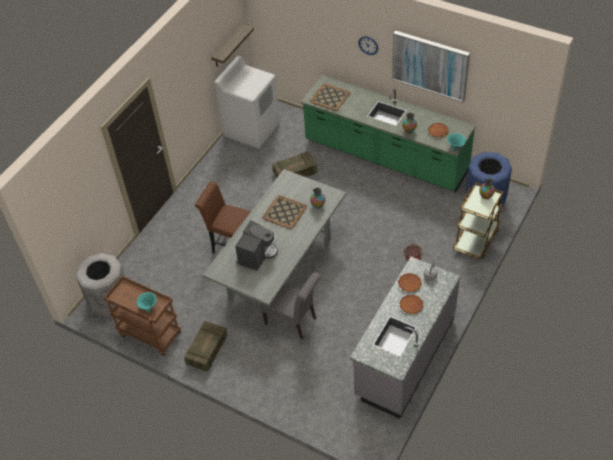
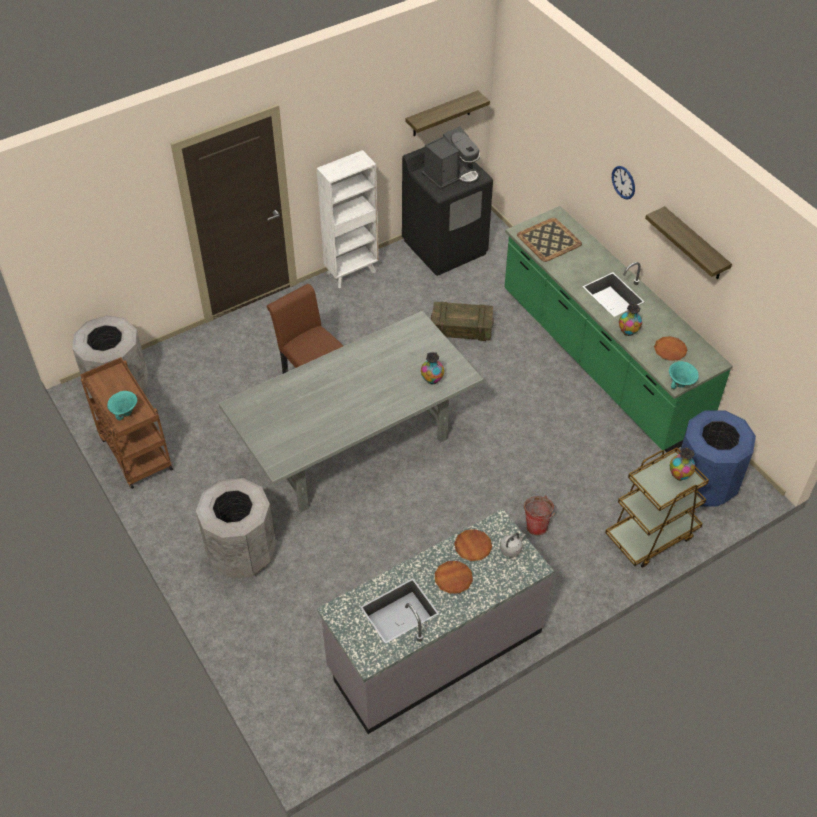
camera: 25 degrees right, 0 degrees up
(206, 168) = (352, 272): none -> white bookcase
(207, 350) = (188, 509): crate -> none
(251, 129) = (445, 247): white washing machine -> black washing machine
(256, 255) = (304, 409): coffee machine -> coffee machine (451, 176)
(258, 359) = (242, 553): none -> grey trash can
(284, 212) = (381, 368): tray -> none
(293, 322) = (321, 526): grey chair -> none
(430, 65) = (694, 245): picture -> shelf

